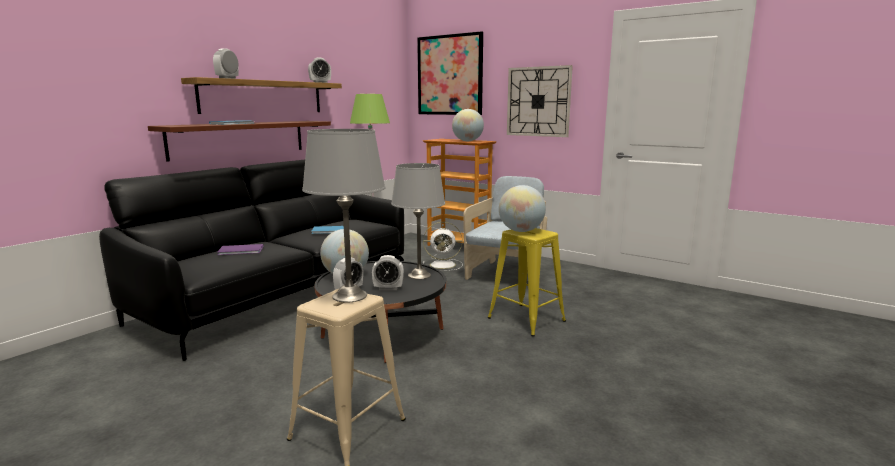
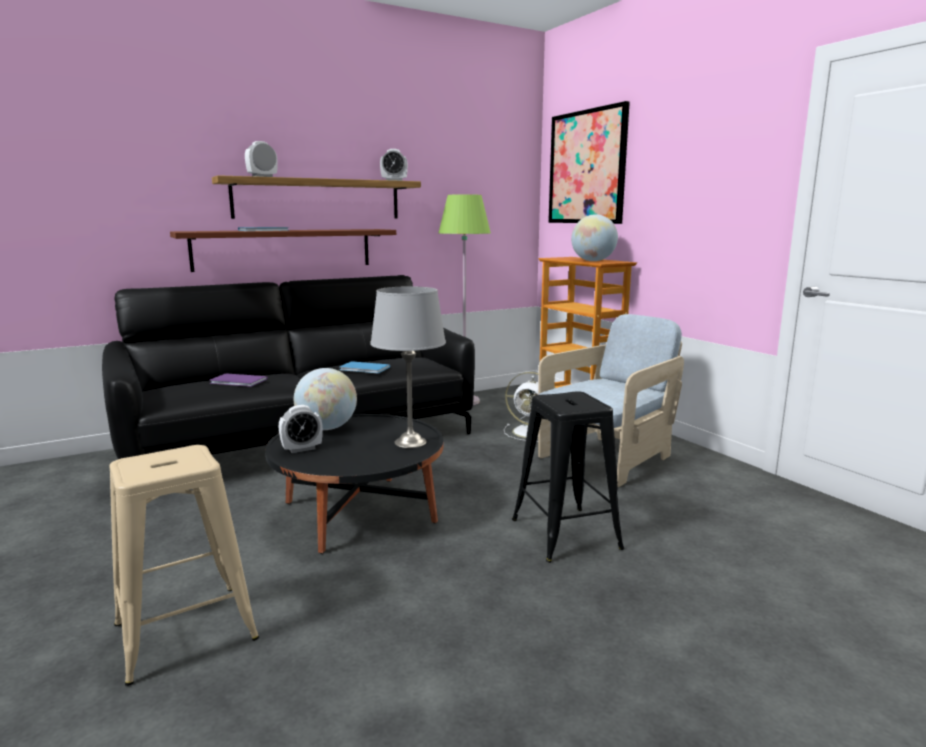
camera: 25 degrees right, 0 degrees up
(349, 296) = (185, 457): grey table lamp -> none
(388, 288) = (349, 454): alarm clock -> none
(521, 231) = (559, 398): globe -> none
(526, 319) = (565, 533): yellow stool -> black stool
(538, 101) = (695, 203): wall clock -> none

